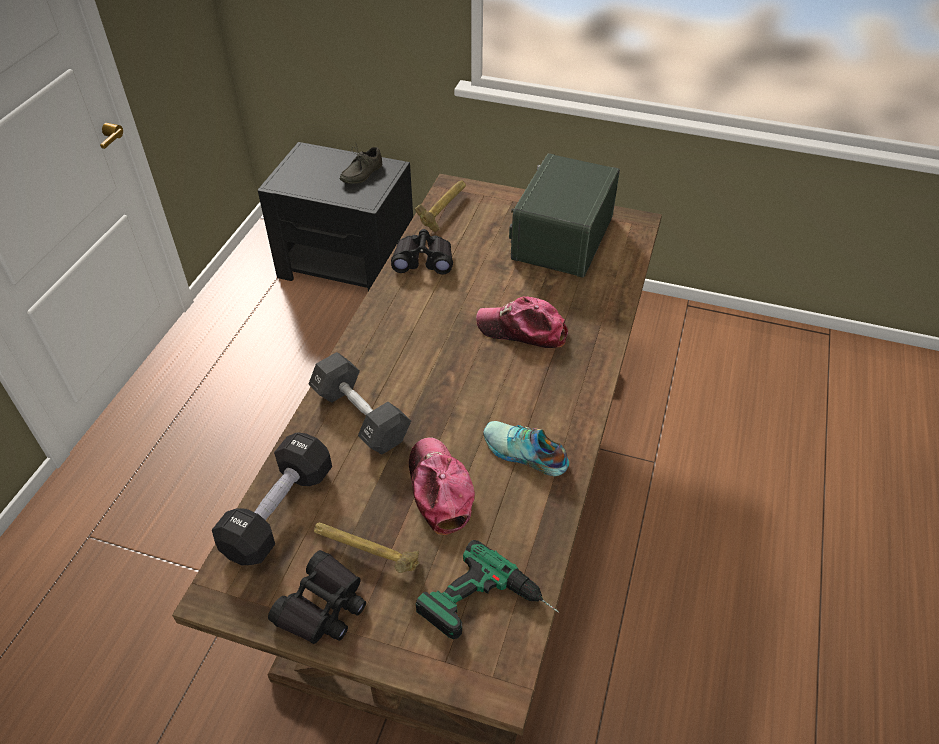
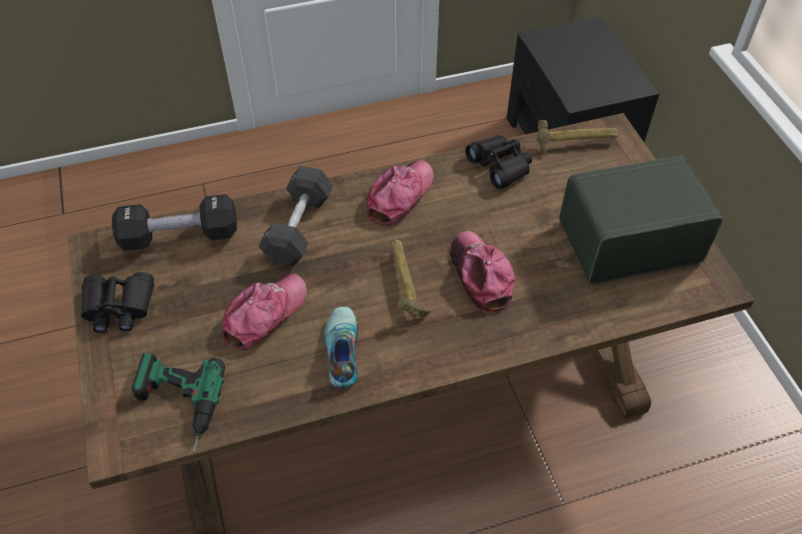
camera: 55 degrees right, 5 degrees up
(360, 173) = (606, 74): grey shoe -> none
(367, 554) = (177, 306): hammer -> hammer (406, 285)
(393, 333) = (399, 196): none -> cap

